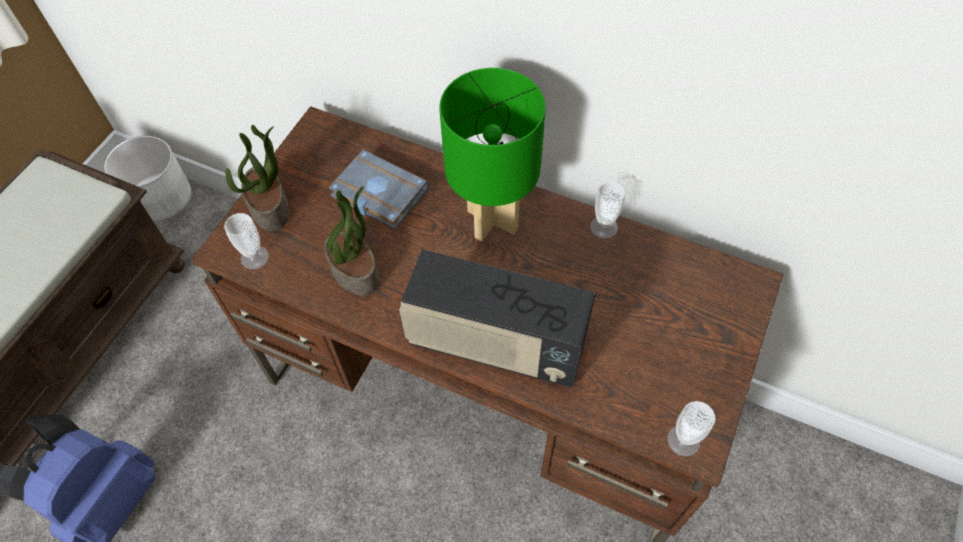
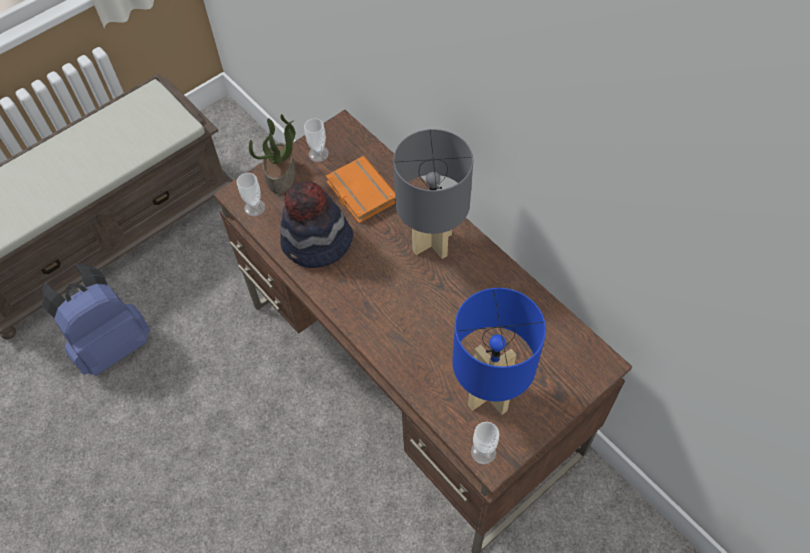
camera: 25 degrees right, 0 degrees up
(159, 197) = (237, 135): white planter -> none
(356, 272) = (317, 243): potted plant -> hat
(377, 194) = (359, 192): grey book -> orange book
(492, 221) = (431, 243): green table lamp -> grey table lamp
(496, 345) = (387, 332): radio -> none
(604, 227) = (512, 278): cup -> cup (318, 154)
(652, 368) = (489, 393): none -> blue table lamp

